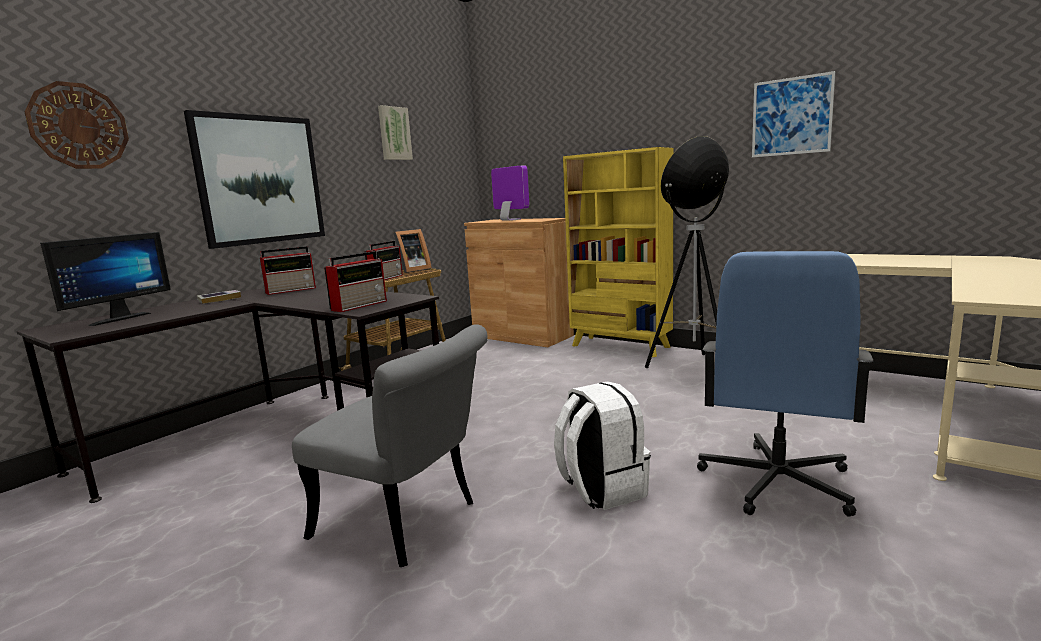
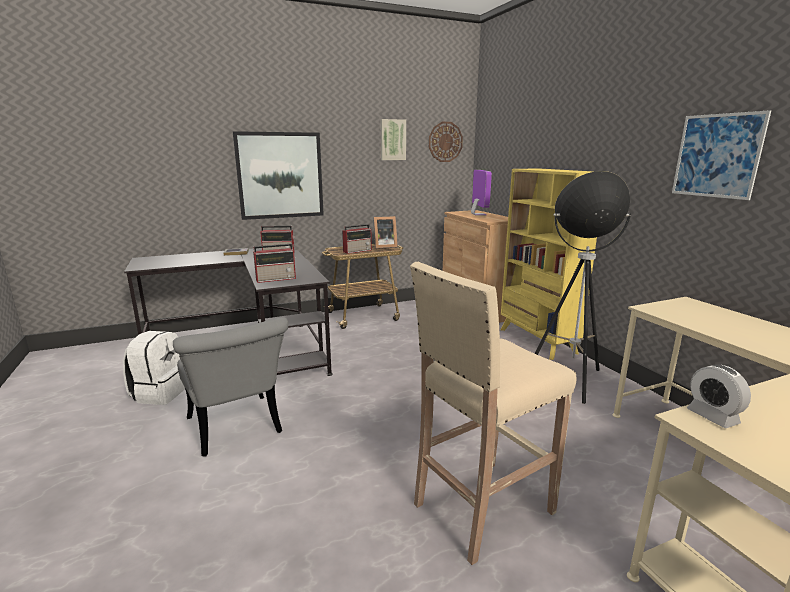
camera: 30 degrees right, 5 degrees up
(79, 126) = (170, 144): wall clock -> wall clock (445, 142)
(116, 319) = (174, 259): monitor -> none
(601, 489) = (359, 456): white backpack -> white backpack (160, 393)
(776, 482) = (480, 509): blue office chair -> beige stool
(981, 294) = (712, 417): none -> alarm clock

